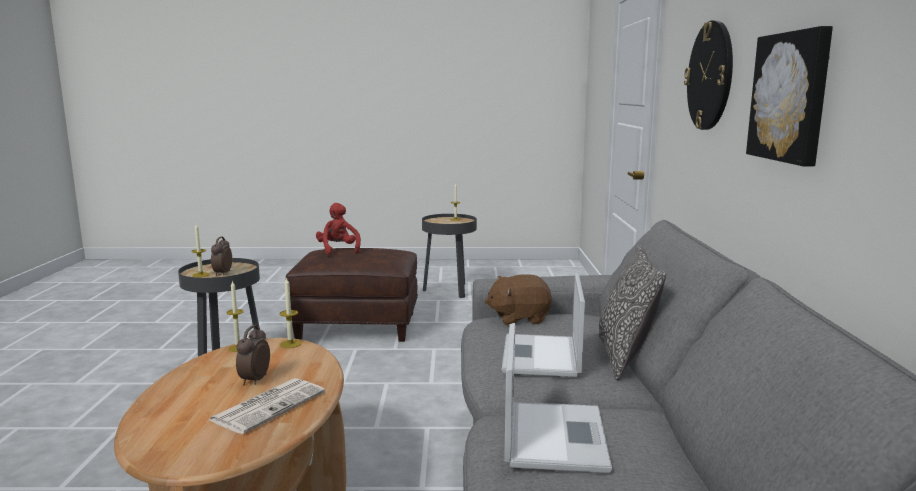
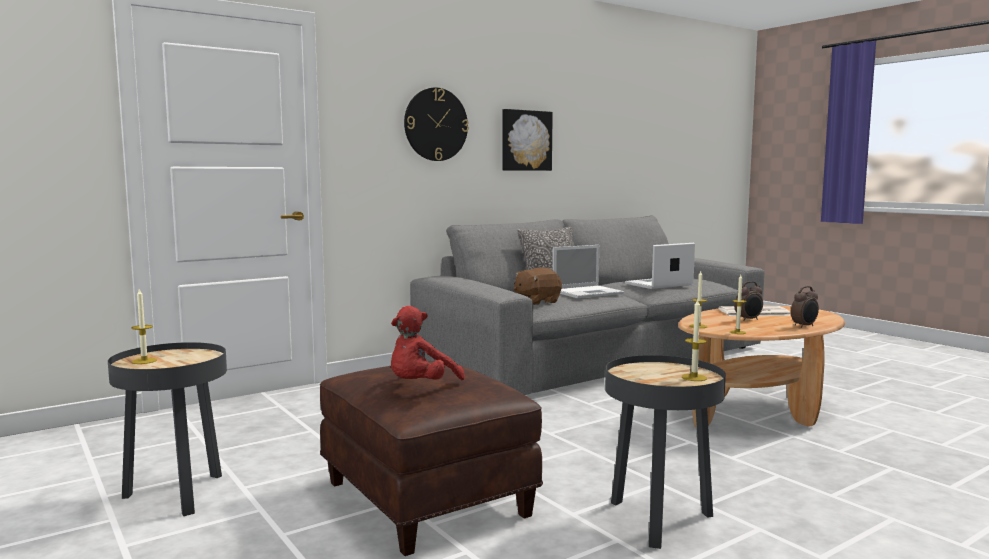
camera: 125 degrees left, 5 degrees down
(222, 273) = (666, 372): alarm clock -> alarm clock (804, 326)
(519, 318) = (536, 302): brown plush toy -> brown plush toy turned 105 degrees clockwise

